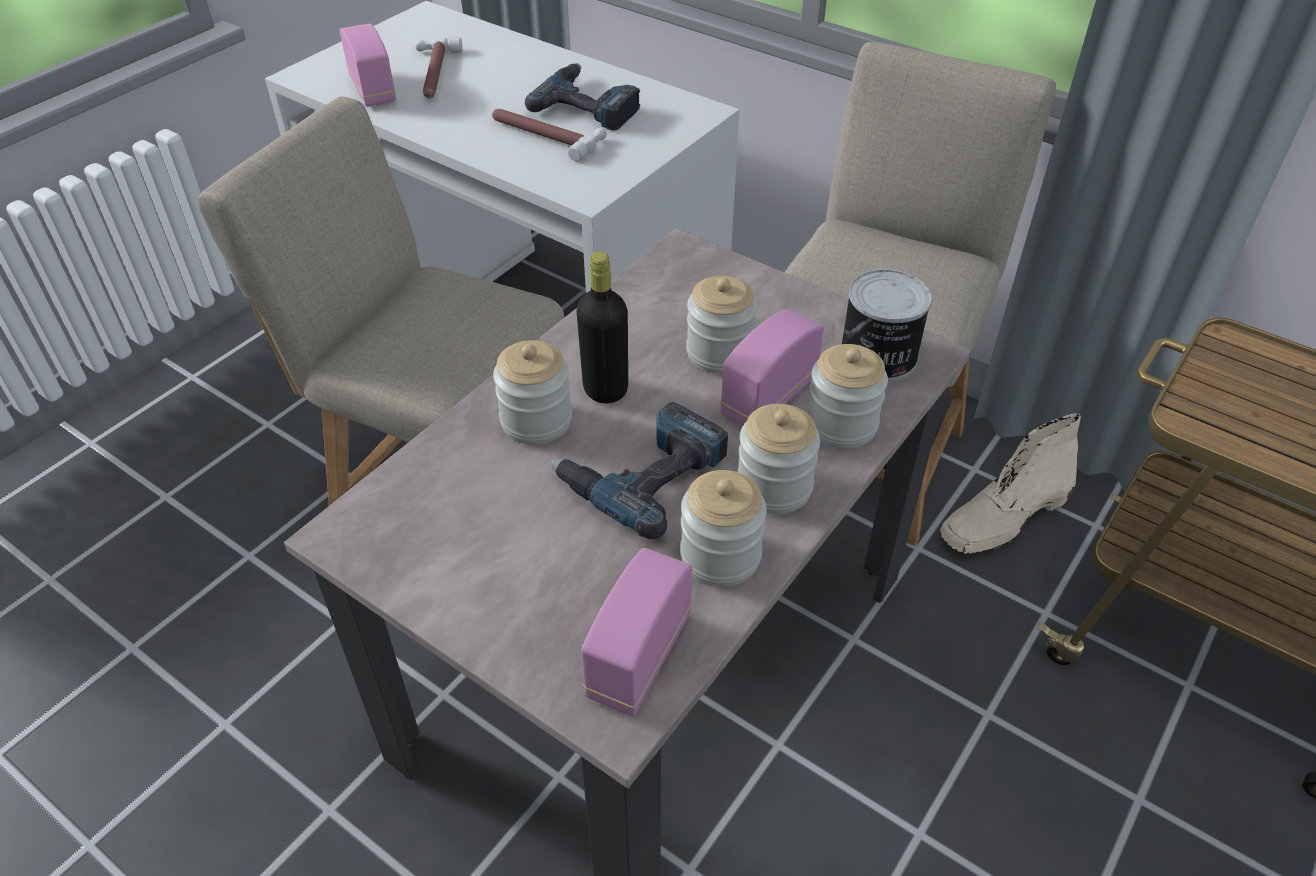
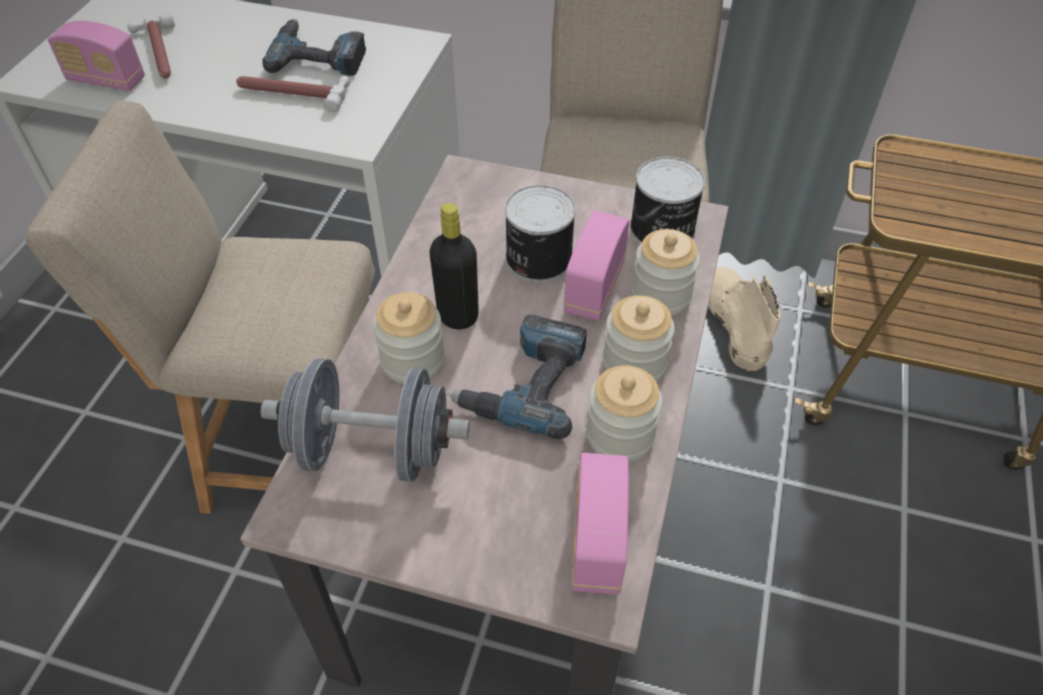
camera: 20 degrees left, 5 degrees up
(373, 90) = (106, 80): radio -> radio turned 150 degrees clockwise
(451, 496) = (372, 450): none -> grey dumbbell
(719, 353) = (537, 259): jar -> can
(1003, 517) = (734, 322): beige boot -> beige boot turned 135 degrees clockwise

